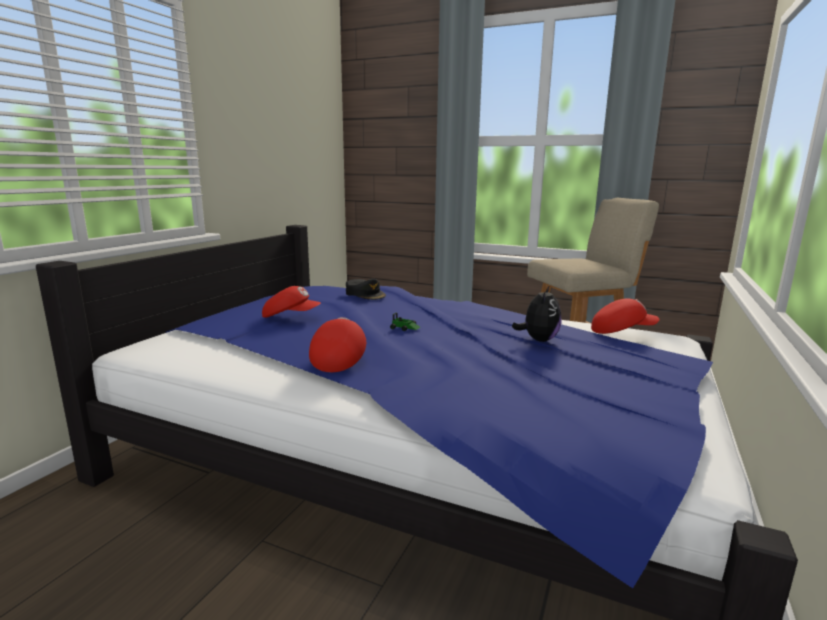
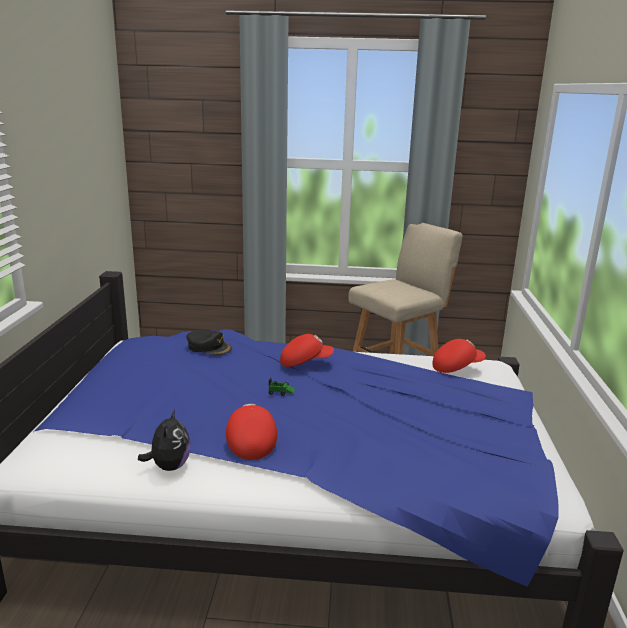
camera: 20 degrees left, 5 degrees up
(291, 317) = (160, 392): red cap -> red cap (305, 362)
(538, 340) = (401, 389): plush toy -> plush toy (169, 466)

